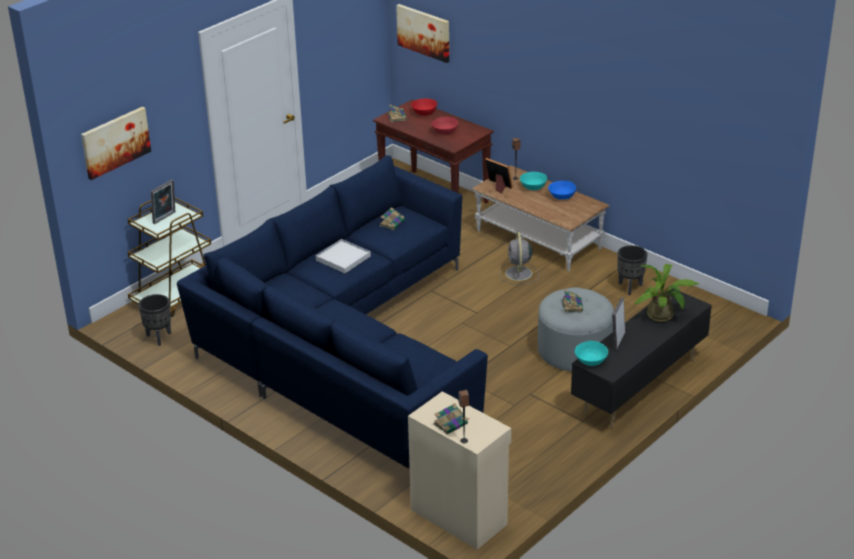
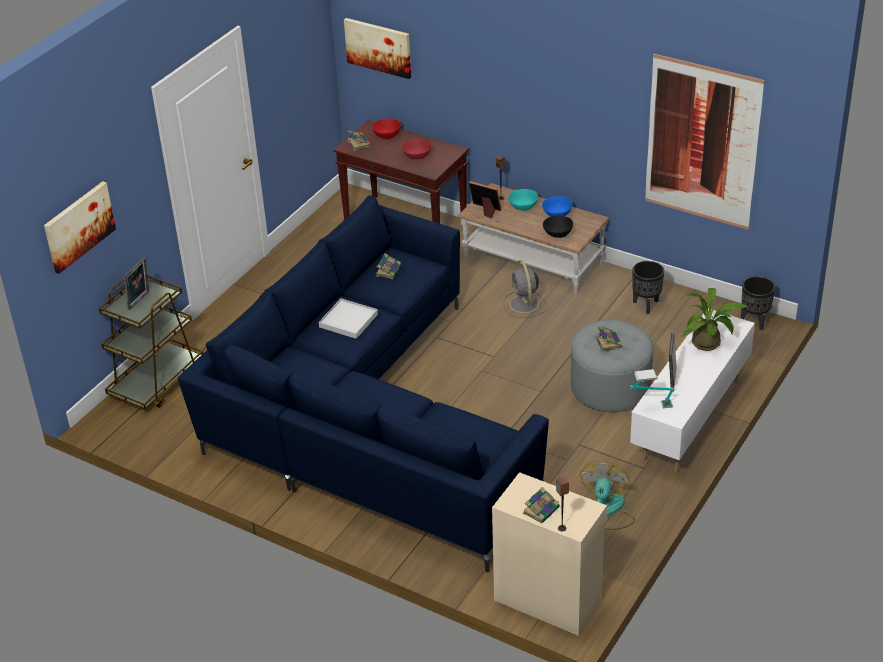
camera: 10 degrees left, 5 degrees up
(159, 338) = (153, 435): black planter -> black planter (754, 322)
(537, 452) = (607, 511): none -> fan
(557, 212) = (557, 233): none -> black bowl
(591, 361) = (650, 406): turquoise bowl -> table lamp
(638, 387) = (689, 420): black tv stand -> white tv stand
(688, 137) = (702, 142): none -> picture

